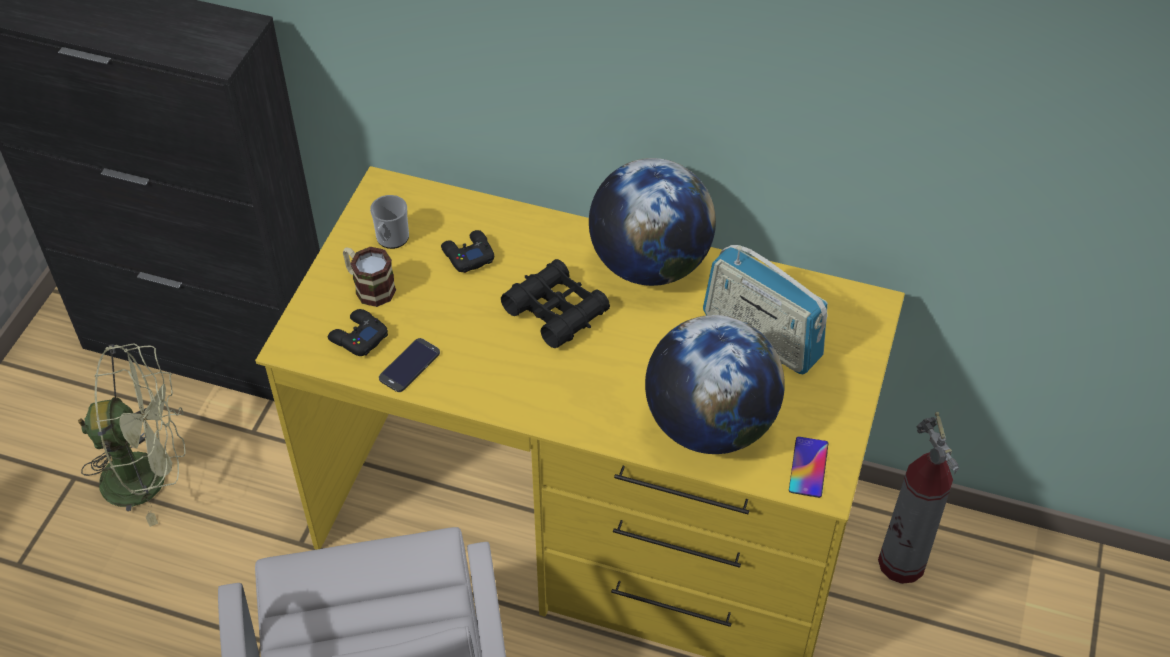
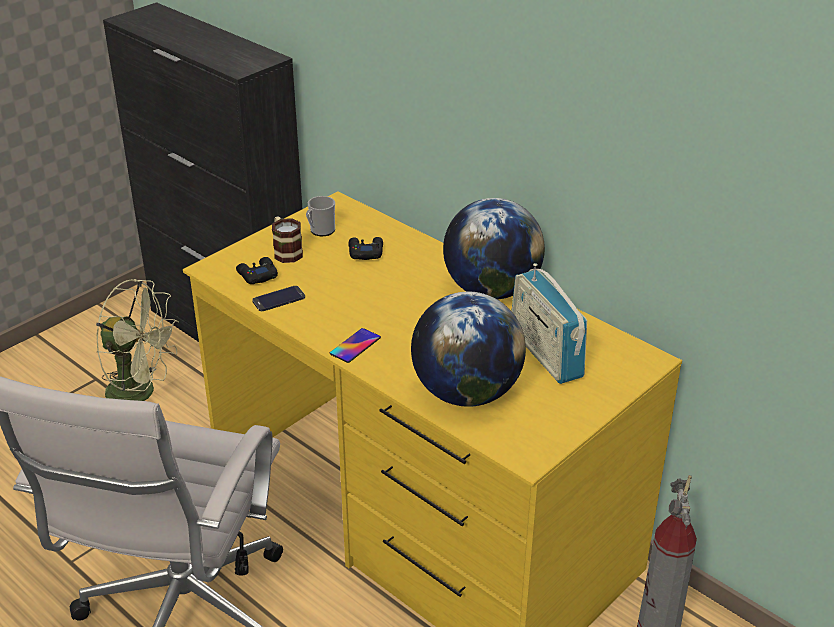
camera: 25 degrees right, 15 degrees down
(556, 311) = (403, 298): black binoculars -> none
(808, 467) = (524, 441): phone -> phone (355, 346)

